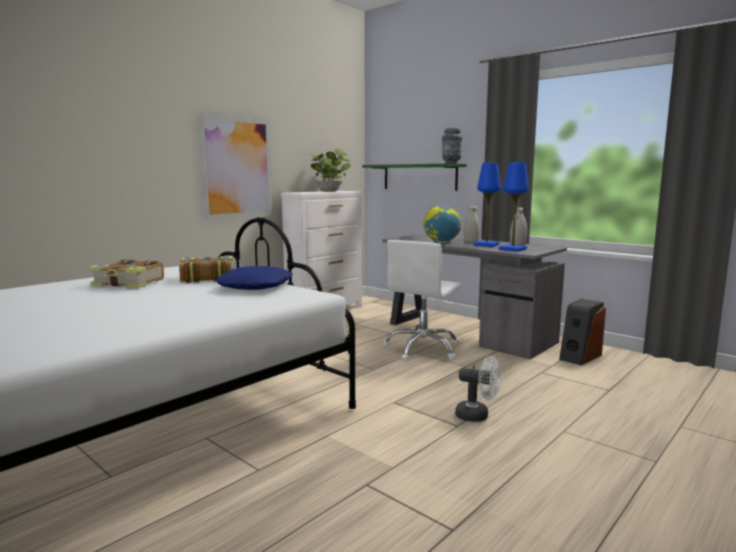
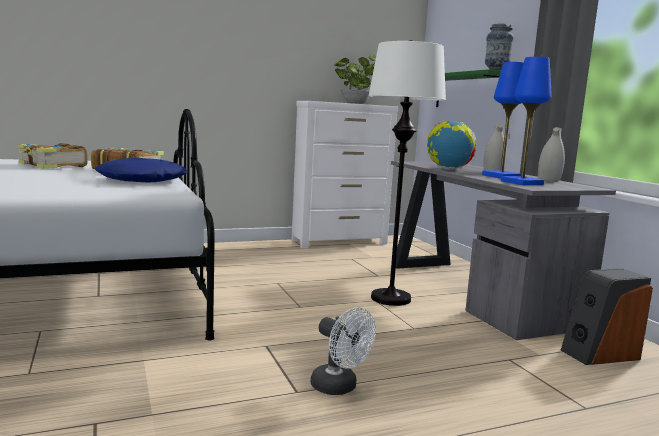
camera: 25 degrees right, 0 degrees up
(236, 168) = (244, 69): picture -> none
(423, 348) = (390, 298): white office chair -> white floor lamp

